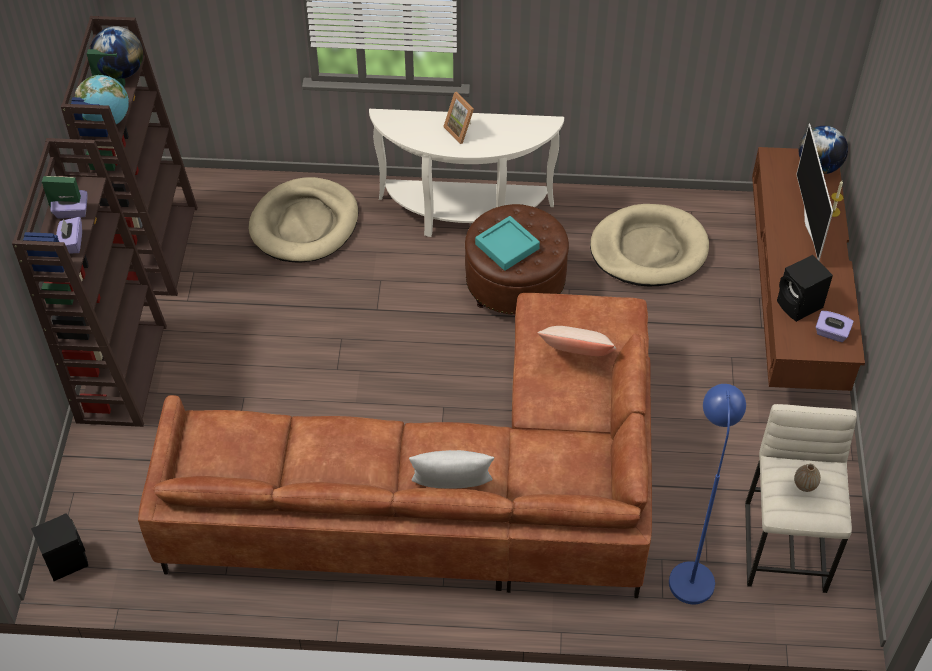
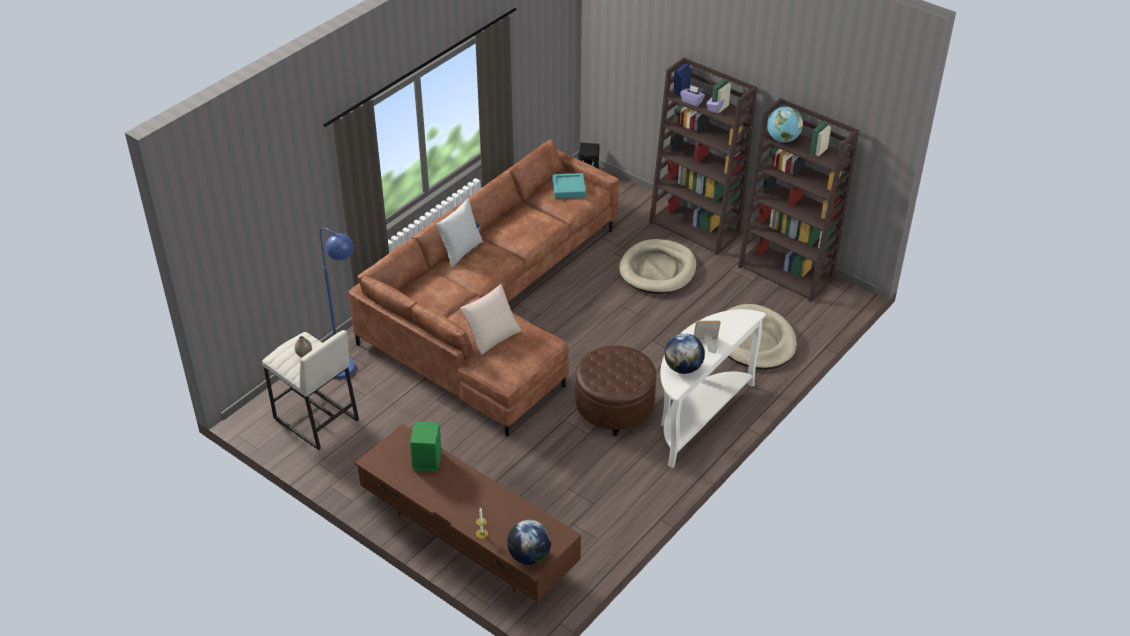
camera: 125 degrees right, 10 degrees down
(121, 72) = (825, 157): globe -> globe (683, 368)
(507, 246) = (613, 362): turquoise tray -> turquoise tray (569, 188)
(648, 249) = (584, 493): beige dog bed -> beige dog bed (658, 270)
(800, 306) = (426, 460): black speaker -> green speaker
(810, 223) = (483, 513): television -> none
(831, 333) = (391, 461): purple tissue box -> none

